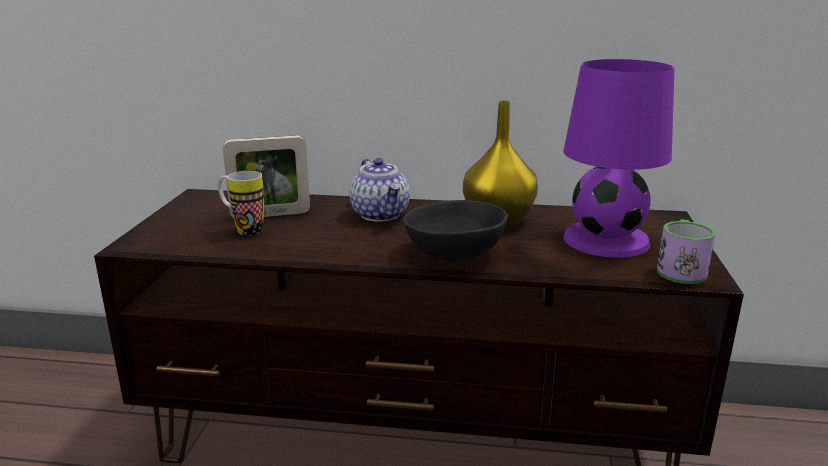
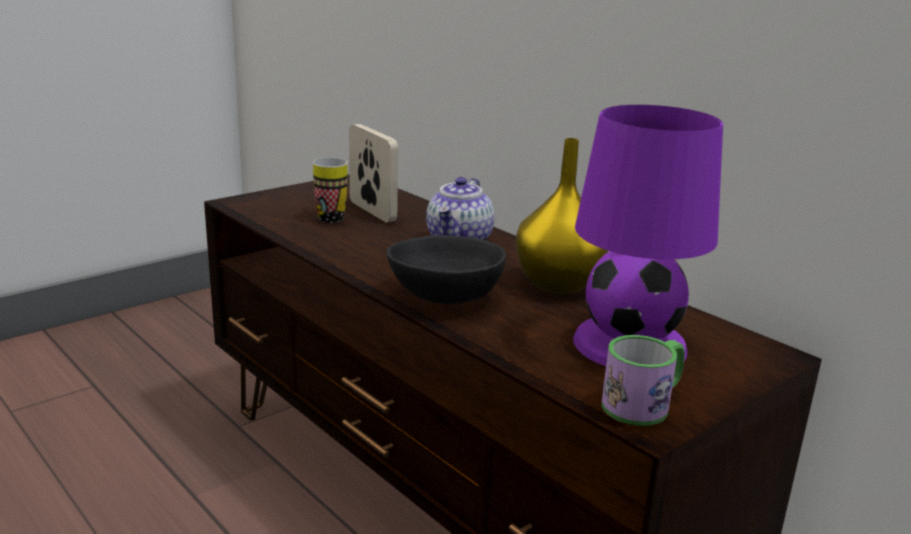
camera: 40 degrees right, 0 degrees up
(270, 214) = (372, 211): picture frame -> picture frame turned 150 degrees counterclockwise

